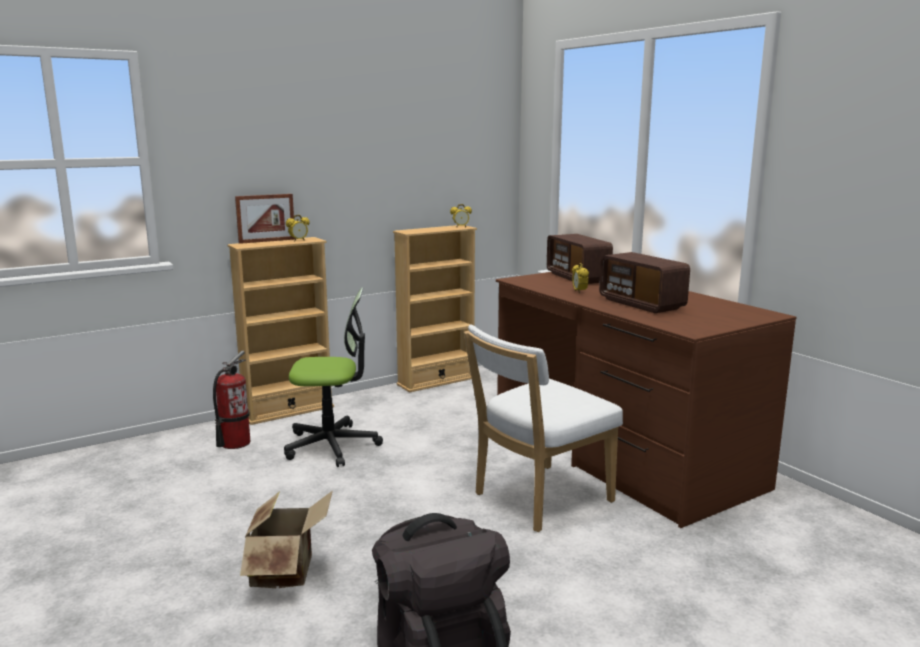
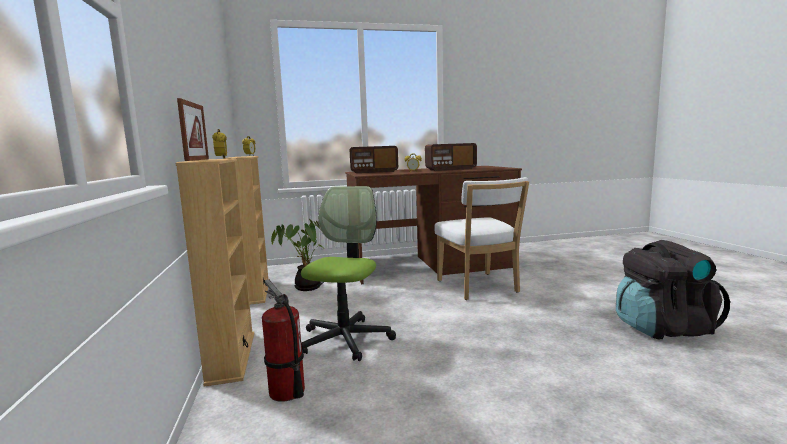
camera: 70 degrees left, 5 degrees down
(288, 571) = (570, 368): cardboard box -> none
(465, 398) = (305, 287): none -> potted plant

